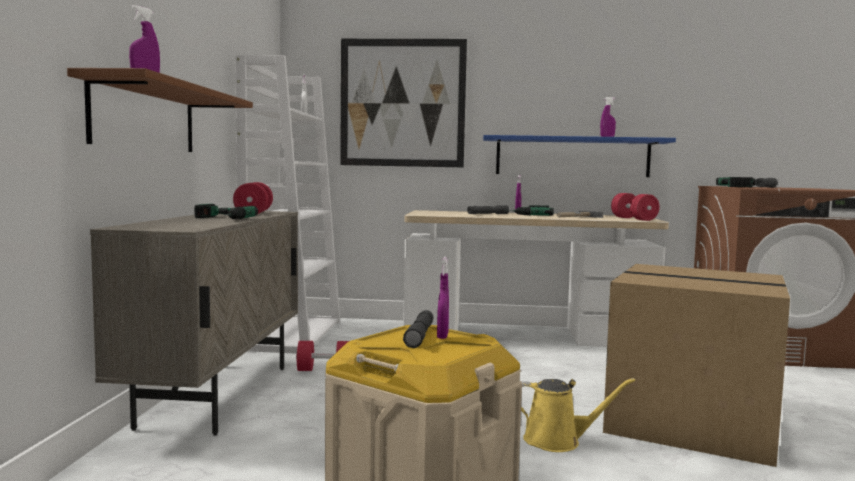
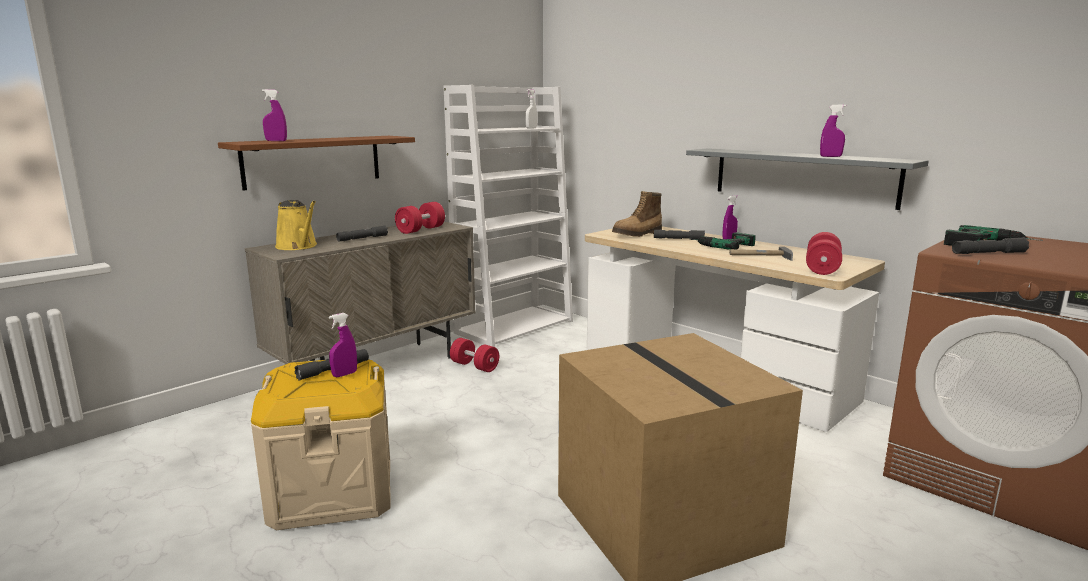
camera: 40 degrees right, 10 degrees up
(219, 219) = (362, 238): power drill -> grey flashlight
(402, 103) = (634, 109): picture -> none
(447, 213) = (638, 234): none -> boot
(557, 441) = (507, 487): yellow watering can -> yellow watering can (298, 246)
(572, 157) = (803, 176): blue shelf -> grey shelf

